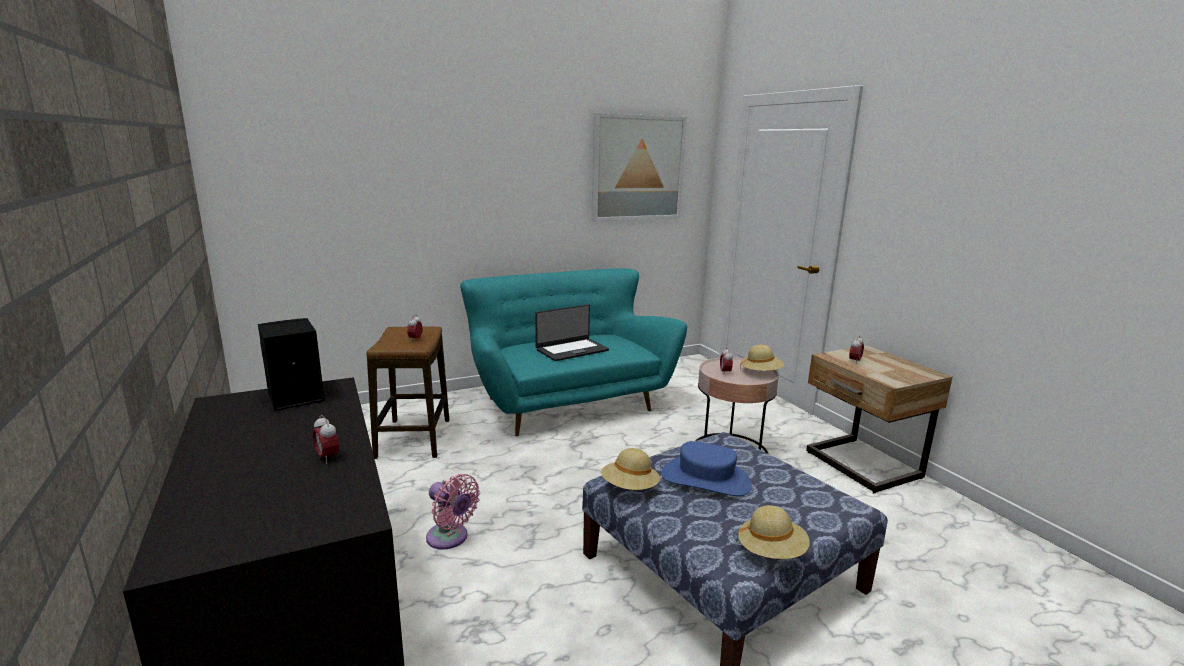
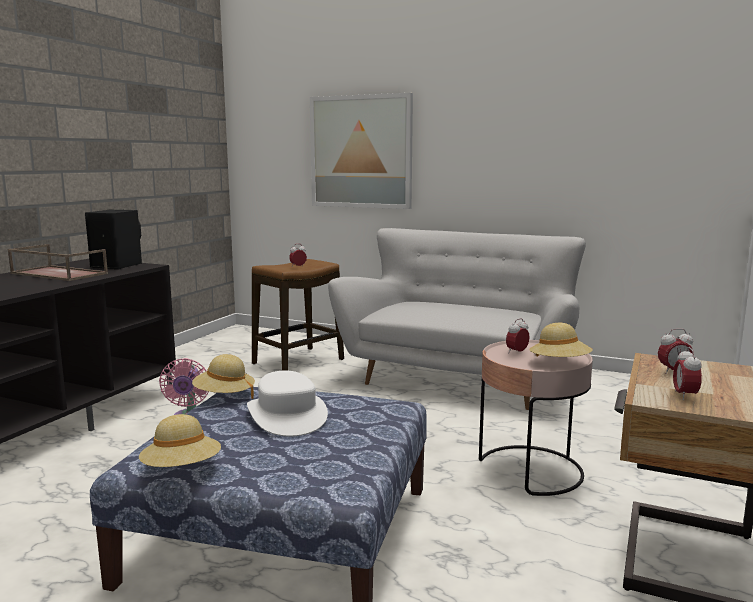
camera: 50 degrees right, 5 degrees down
(269, 433) = (57, 273): none -> brown tray
(327, 457) = (37, 285): alarm clock -> alarm clock (684, 396)
(566, 402) = (460, 378): turquoise sofa -> white sofa
(571, 350) = (451, 312): laptop -> none
(638, 168) = (624, 113): picture -> picture (361, 152)
(705, 479) = (287, 415): blue hat -> white hat

